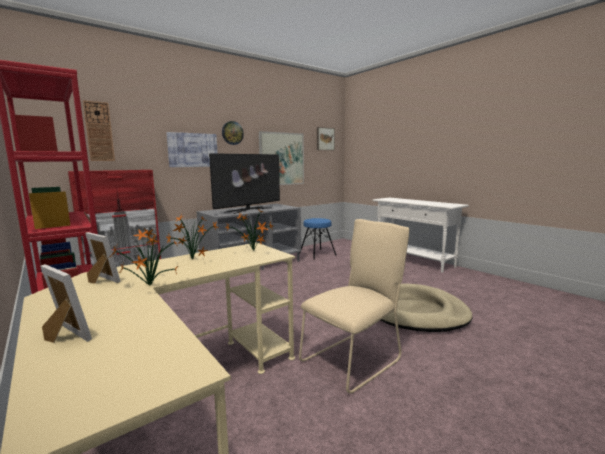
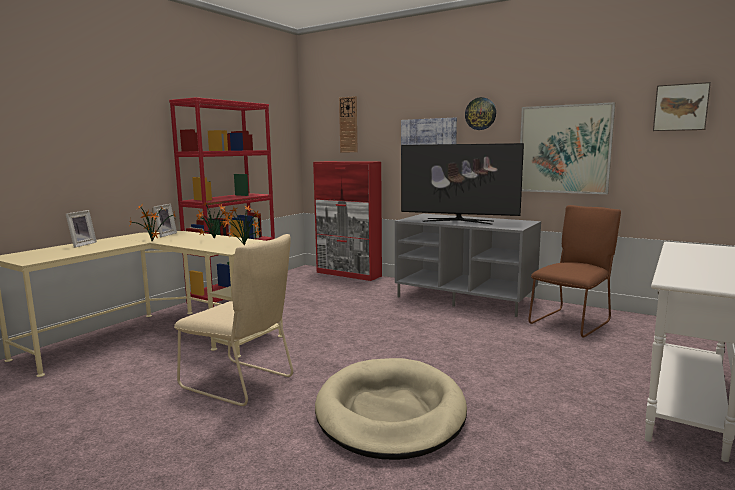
camera: 70 degrees right, 0 degrees up
(317, 254) = (572, 322): blue stool -> brown chair

